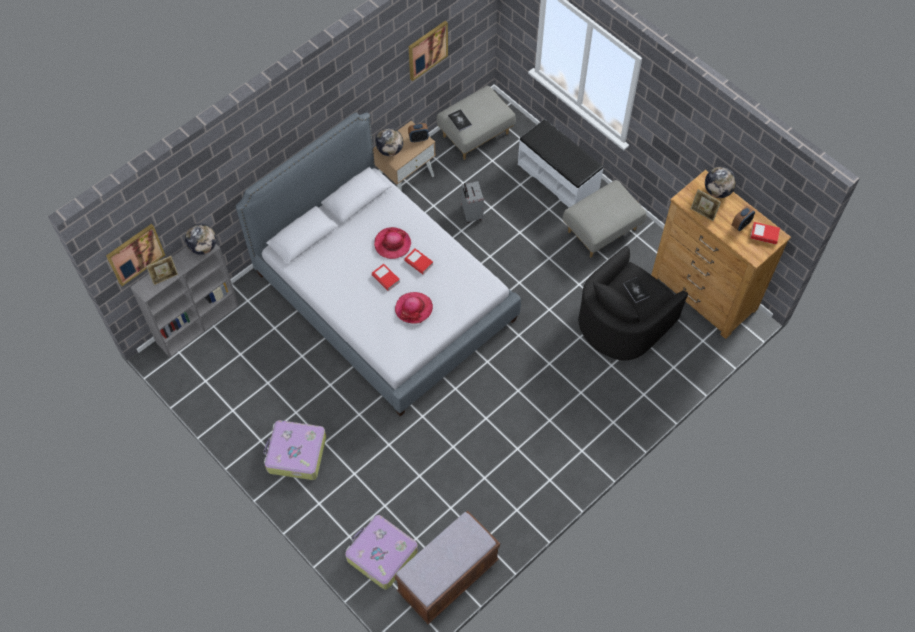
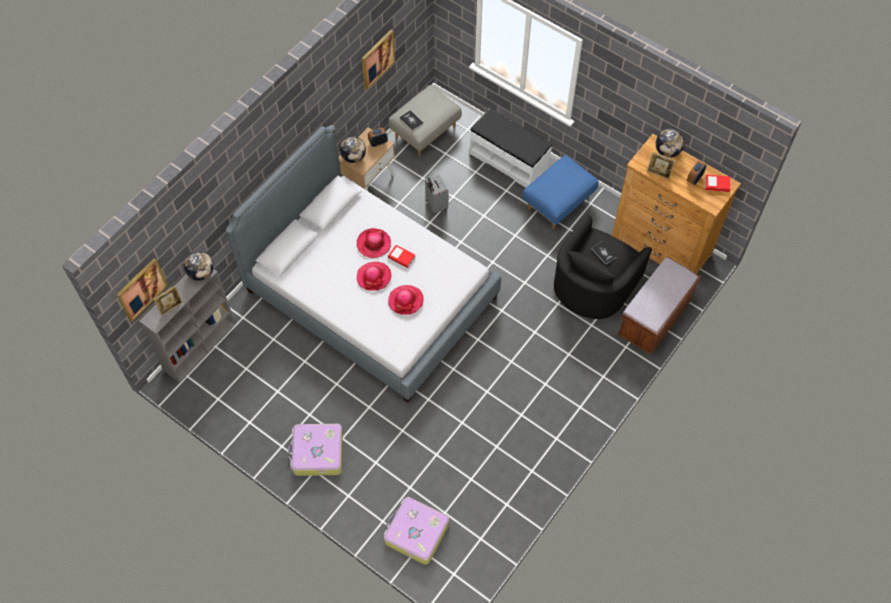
camera: 10 degrees left, 0 degrees up
(385, 278) = (374, 277): book -> hat
(448, 577) = (481, 543): brown bench -> brown bench (654, 318)
(601, 230) = (558, 203): grey ottoman -> blue ottoman

